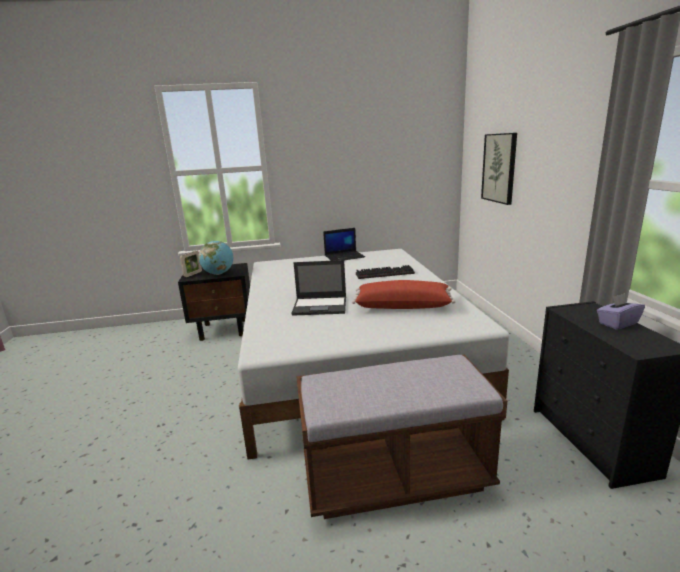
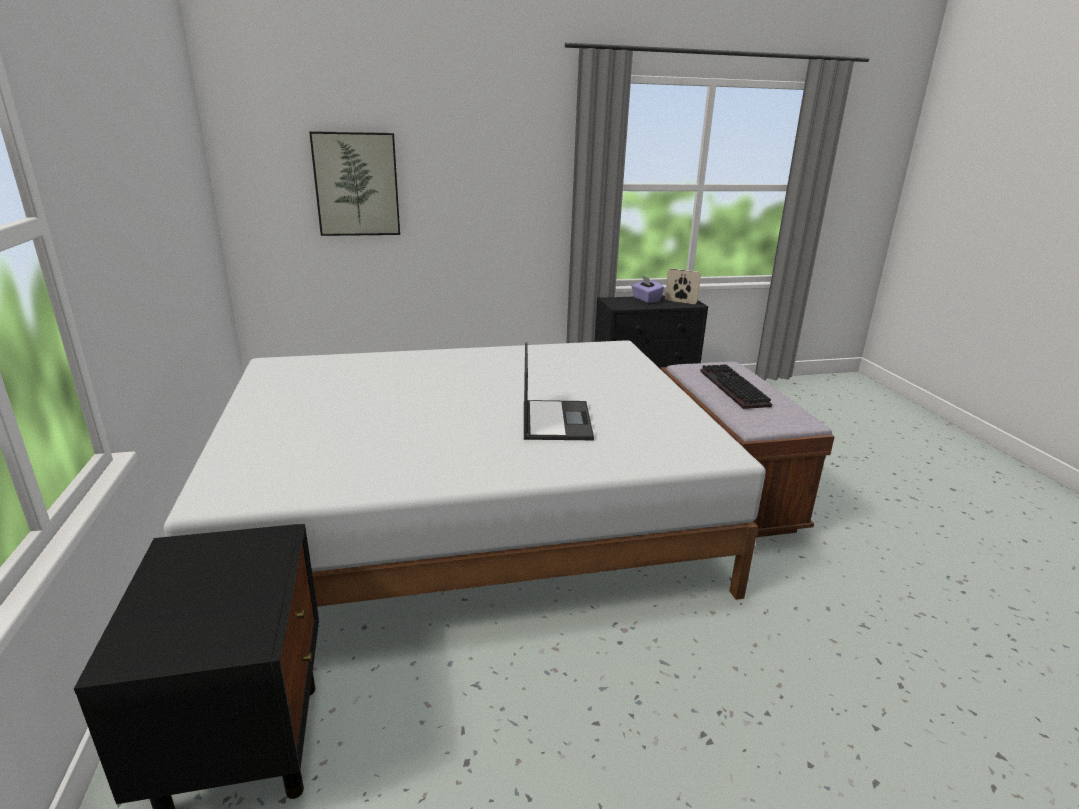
camera: 95 degrees left, 5 degrees up
(193, 274) = (201, 641): picture frame -> picture frame (680, 302)
(218, 273) = (248, 575): globe -> none
(345, 256) = (262, 403): laptop -> none
(385, 273) = (412, 375): keyboard -> keyboard (731, 388)
(402, 306) = (560, 372): red pillow -> none

